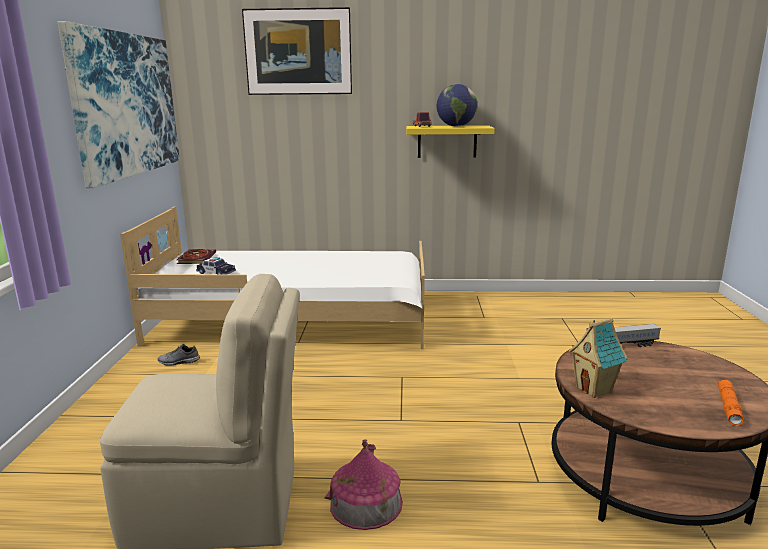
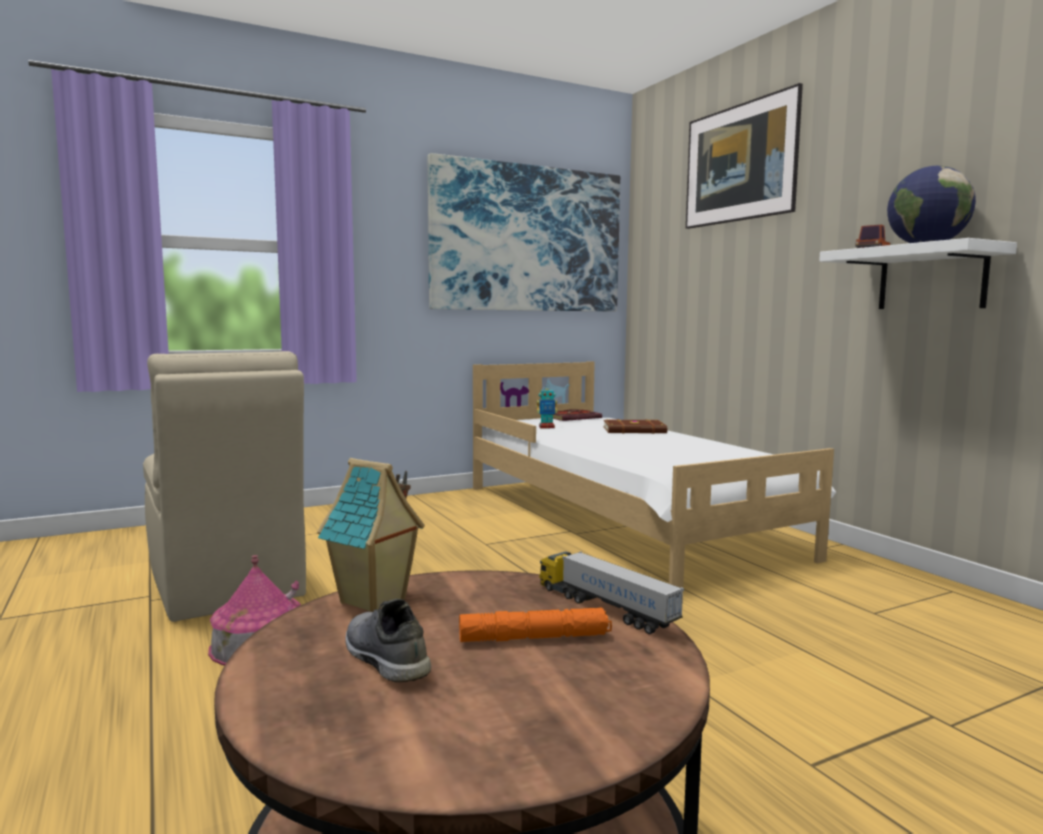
camera: 60 degrees right, 10 degrees down
(178, 362) = (462, 507): grey shoe -> grey shoe (383, 658)
(216, 273) = (546, 427): toy car -> toy robot
(274, 257) = (635, 430): none -> brown book
(447, 141) = (931, 279): yellow shelf -> white shelf
(728, 407) = (382, 729): orange flashlight -> orange flashlight (535, 638)

